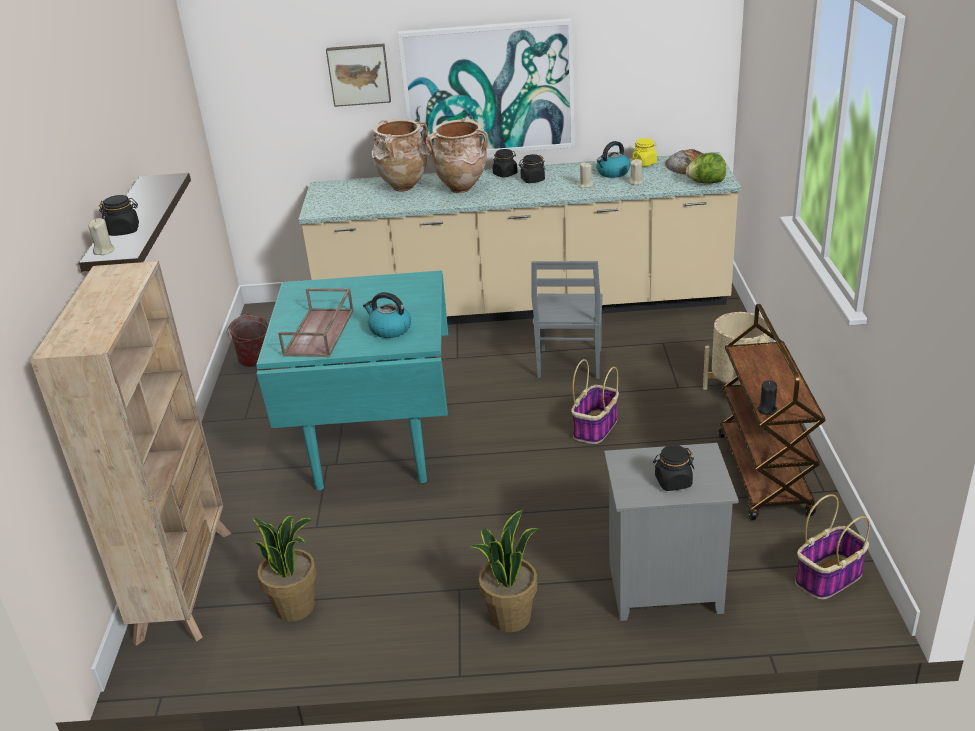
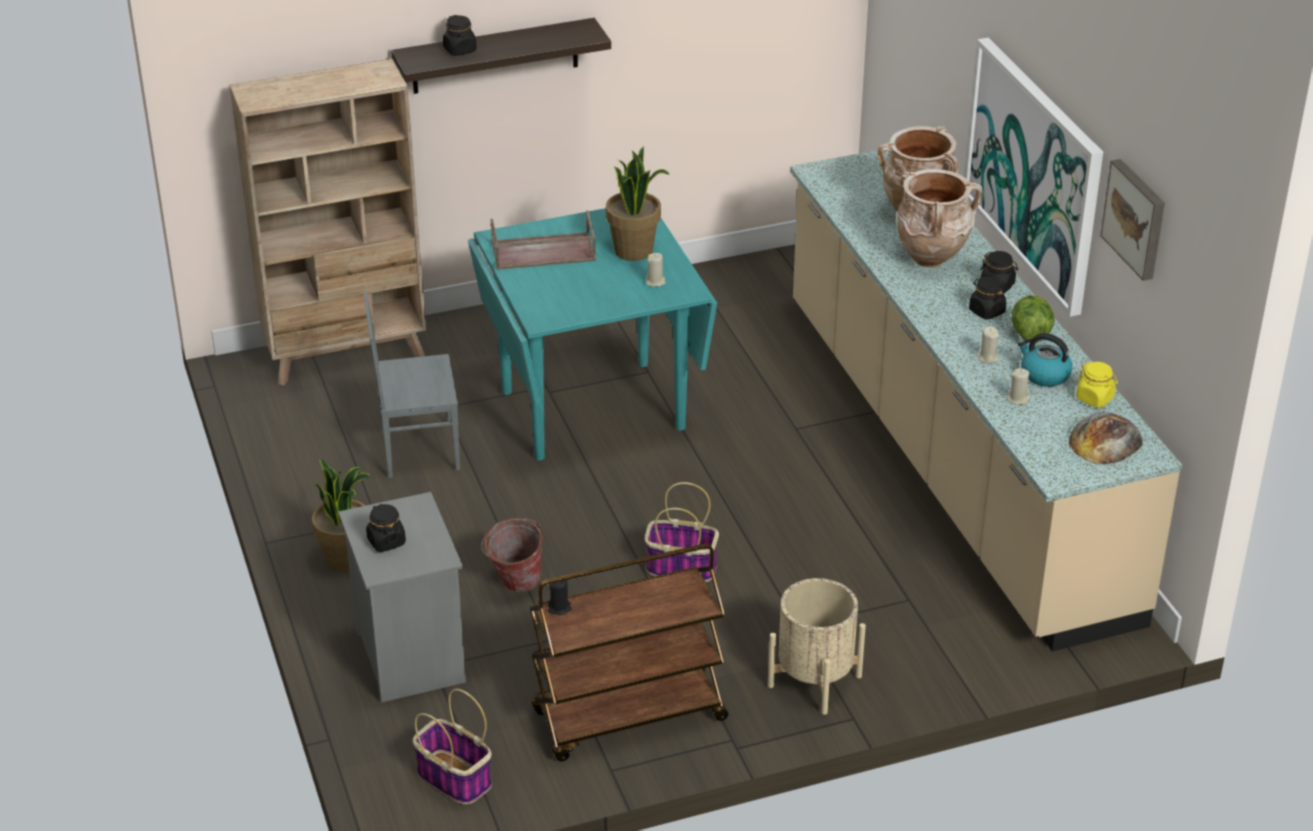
camera: 70 degrees right, 5 degrees up
(104, 251) = (415, 54): beige candle -> beige candle (655, 282)
(255, 363) = (721, 282): bucket -> bucket (514, 585)
(295, 606) = (331, 426): potted plant -> potted plant (634, 251)
(359, 74) = (957, 59): picture -> picture (1136, 218)
(389, 329) = (562, 292): kettle -> none
(568, 364) = (817, 523): grey chair -> grey chair (418, 449)
(706, 183) = (1045, 462): lettuce -> lettuce (1029, 334)

